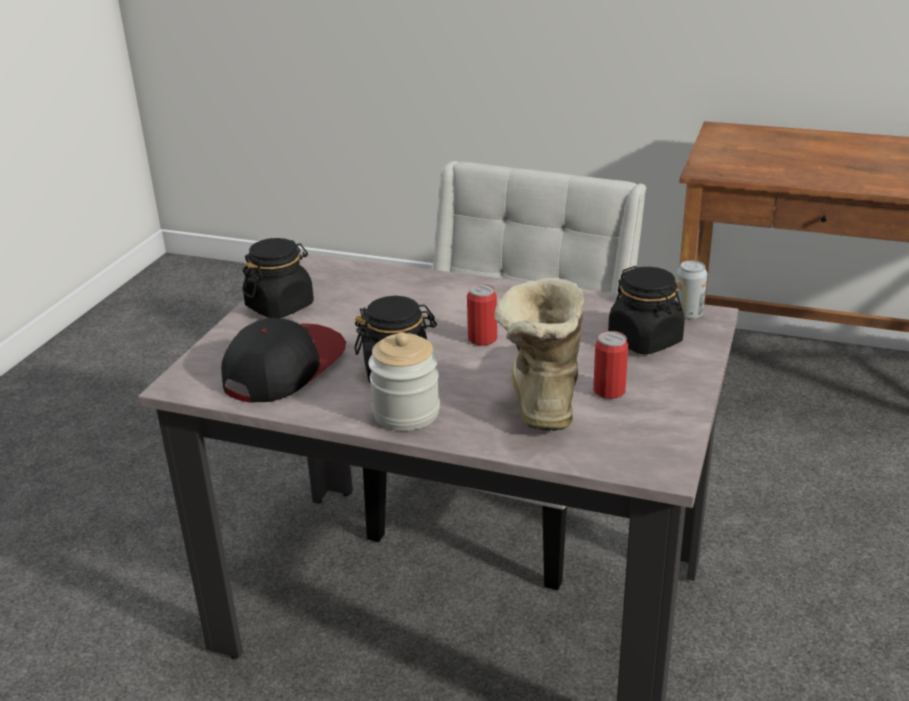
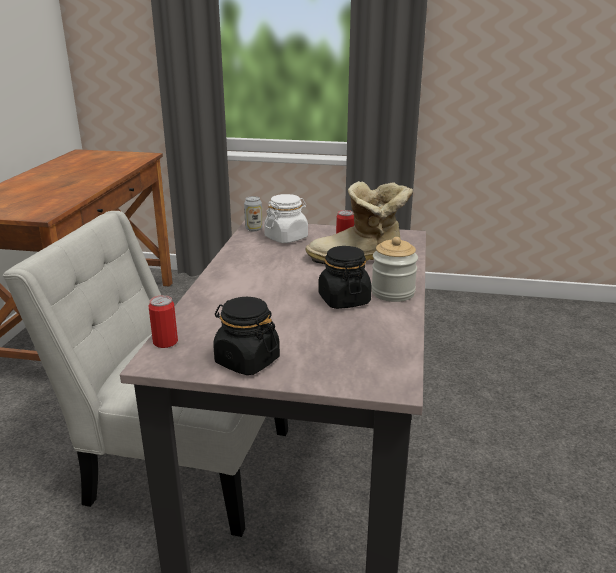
camera: 100 degrees left, 5 degrees down
(284, 367) = (352, 342): cap -> none
(482, 339) = (292, 277): can -> can (165, 342)
(645, 340) = (286, 238): black jar -> white jar

